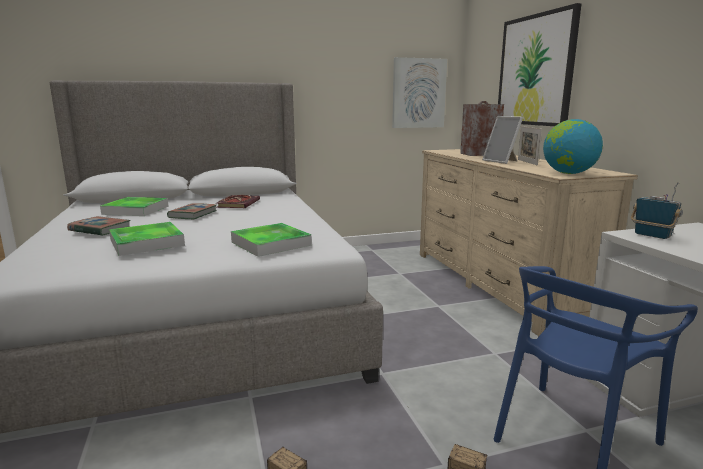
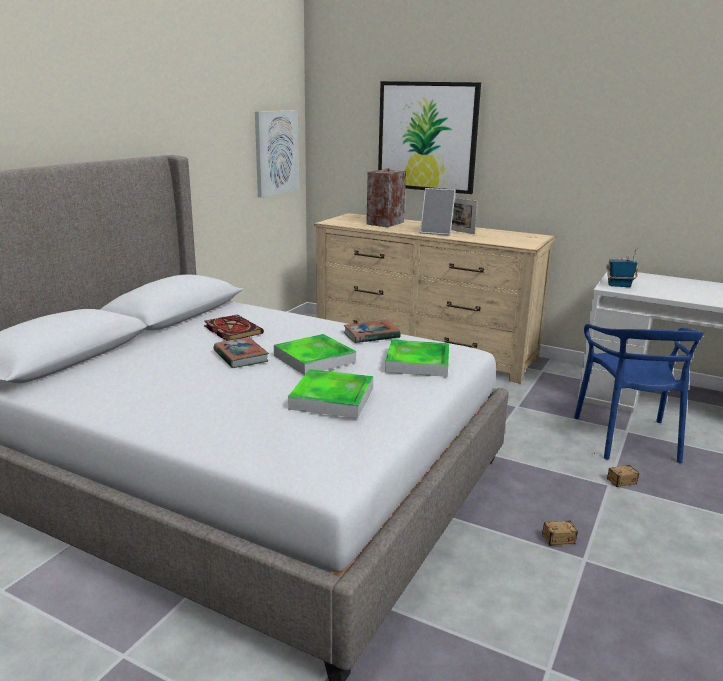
camera: 45 degrees left, 5 degrees up
(100, 229) = (223, 404): book -> book (371, 335)
(136, 210) = (151, 371): tray -> tray (314, 359)
(568, 173) = (522, 242): globe -> none

